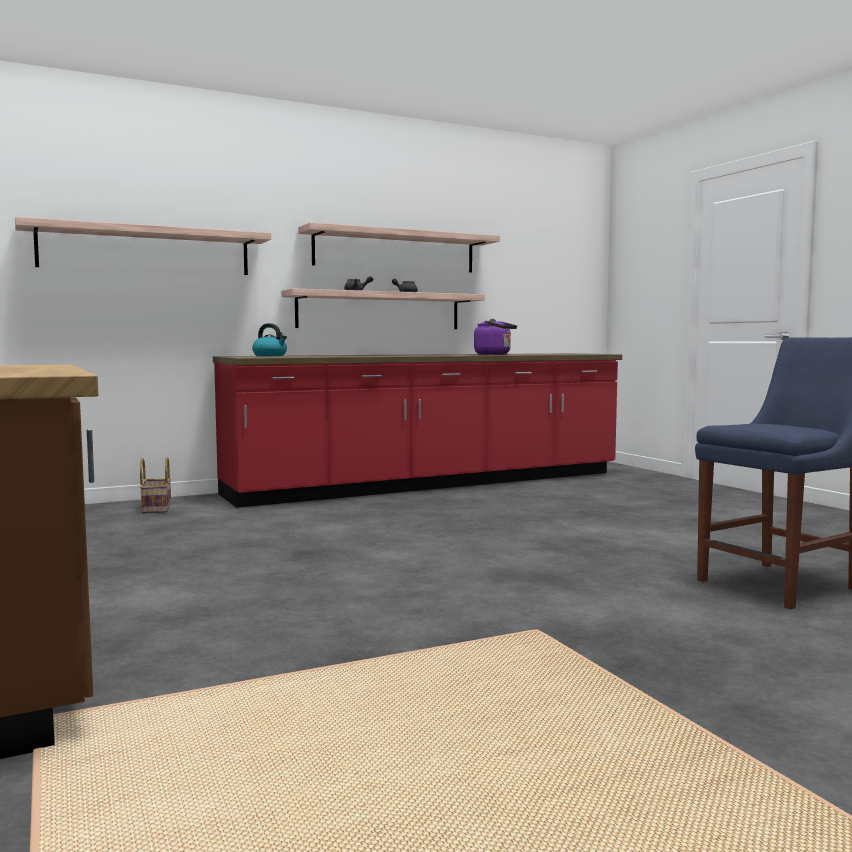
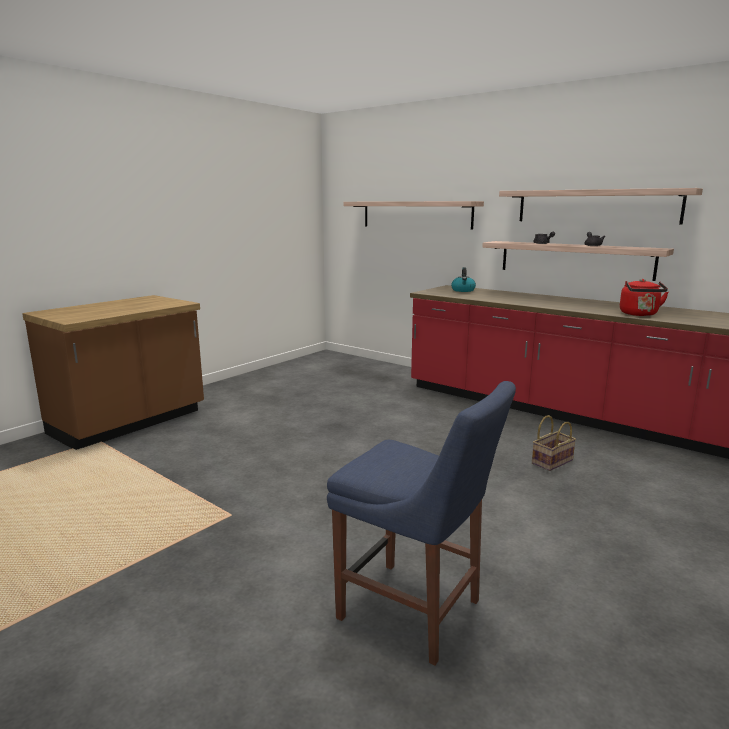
camera: 65 degrees right, 10 degrees up
(155, 508) = (391, 373): basket -> basket (552, 461)
(495, 354) = (639, 314): purple kettle -> red kettle

